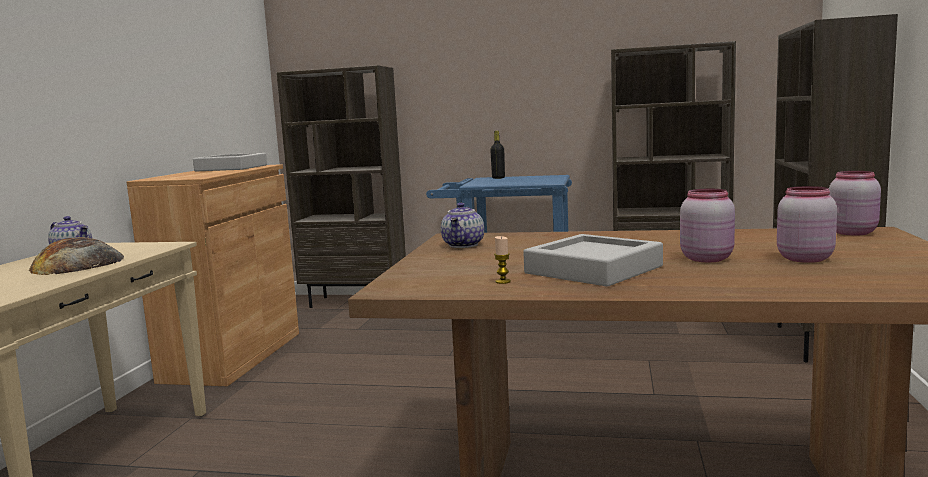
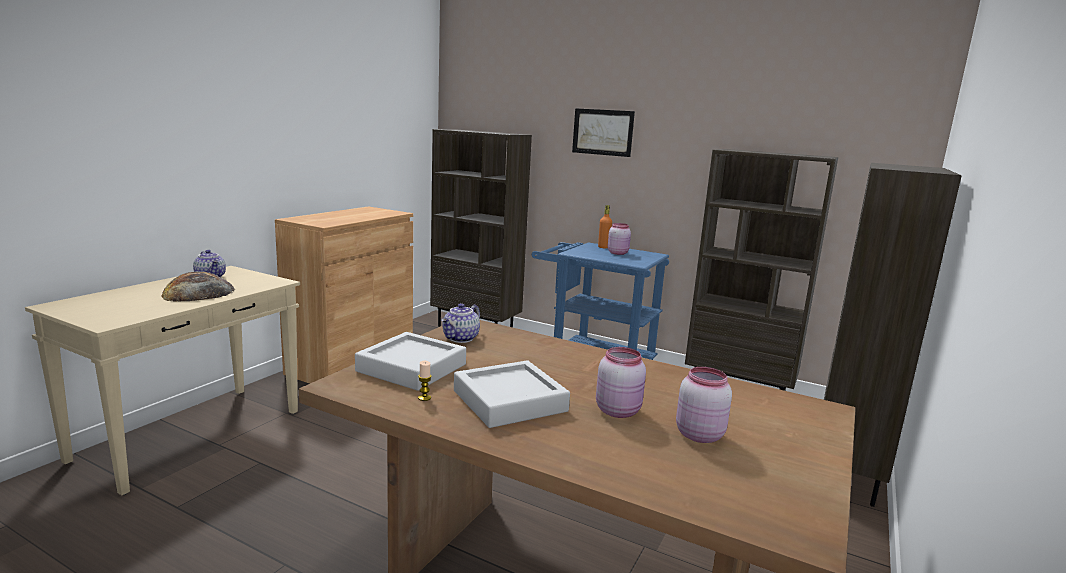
camera: 15 degrees right, 5 degrees up
(231, 168) = (369, 212): grey tray -> grey tray (411, 368)
(475, 54) = (602, 132): none -> picture
(498, 178) = (603, 247): black bottle -> orange bottle
(852, 232) = (800, 406): pink jar -> pink jar (618, 253)

